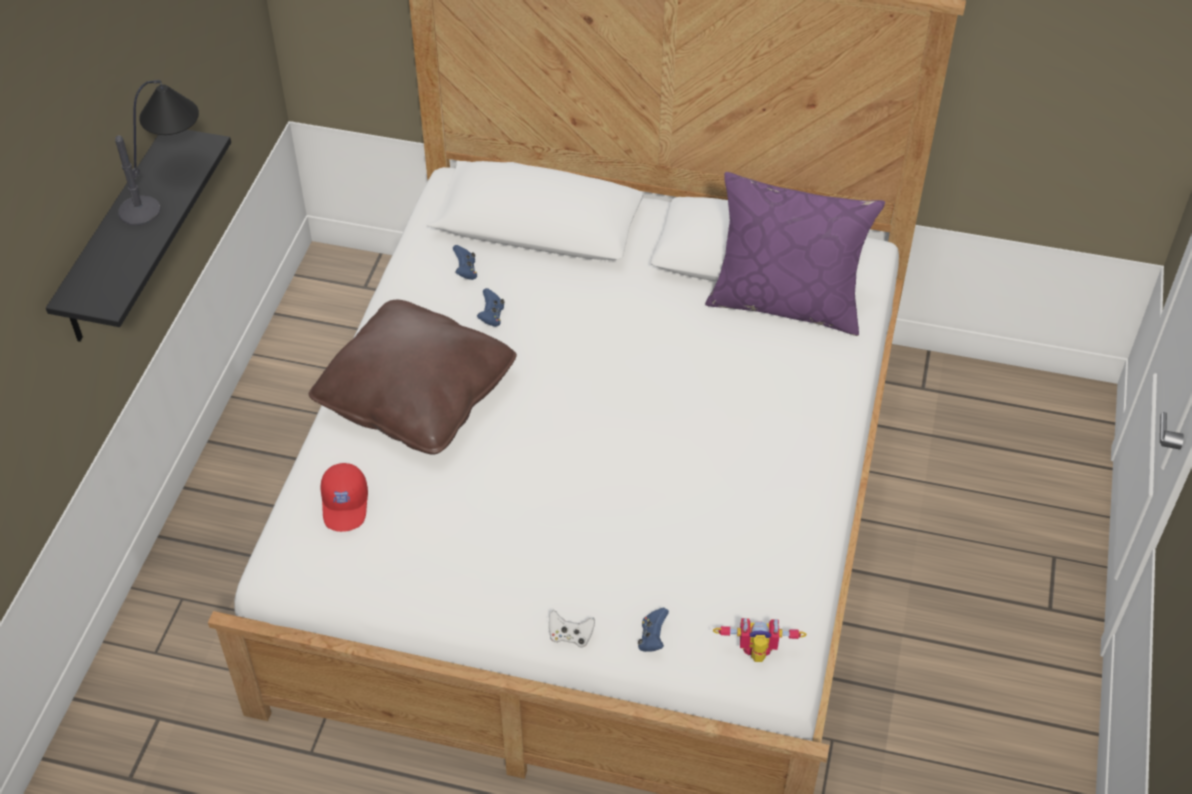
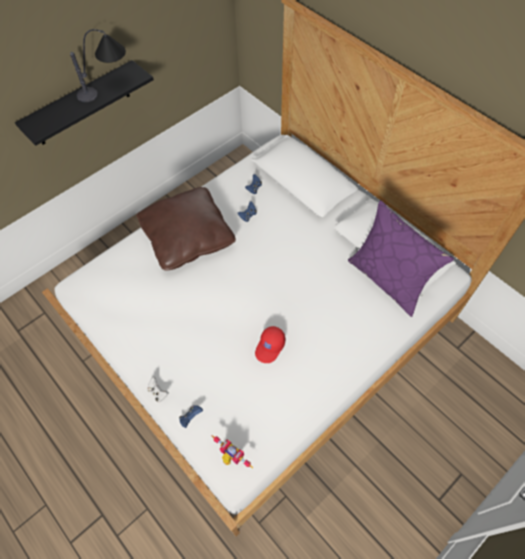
camera: 35 degrees right, 10 degrees up
(346, 505) = (119, 272): red cap -> red cap (270, 347)

